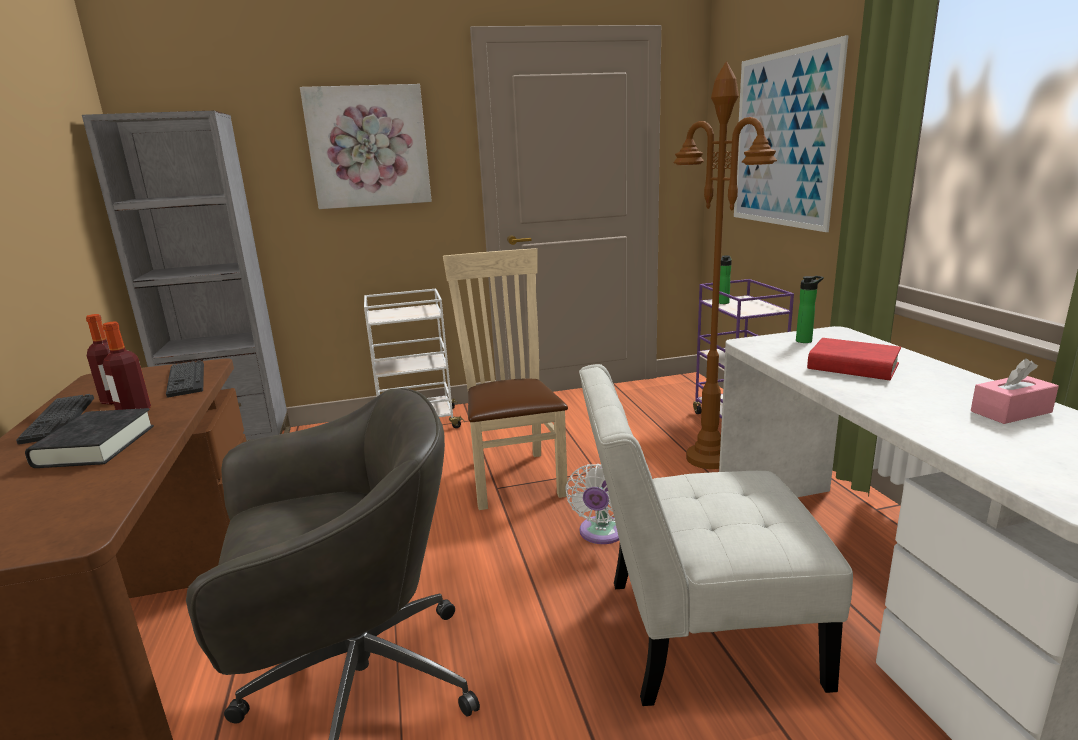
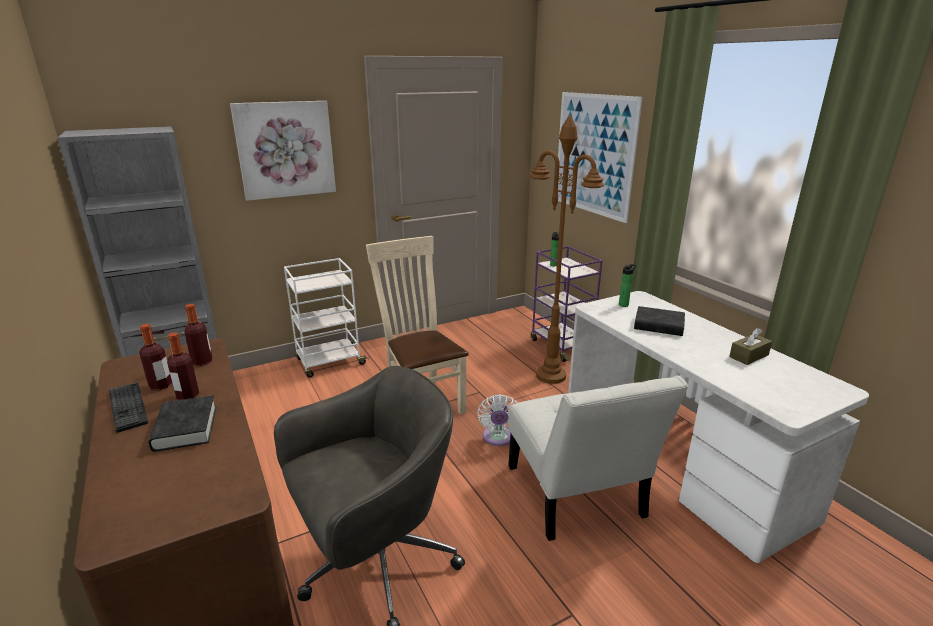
camera: 15 degrees left, 5 degrees up
(186, 379) = (202, 362): keyboard -> bottle
(696, 632) = (577, 497): white chair -> white chair turned 90 degrees counterclockwise
(852, 366) = (658, 326): red book -> black book
(1011, 412) = (748, 356): pink tissue box -> brown tissue box

